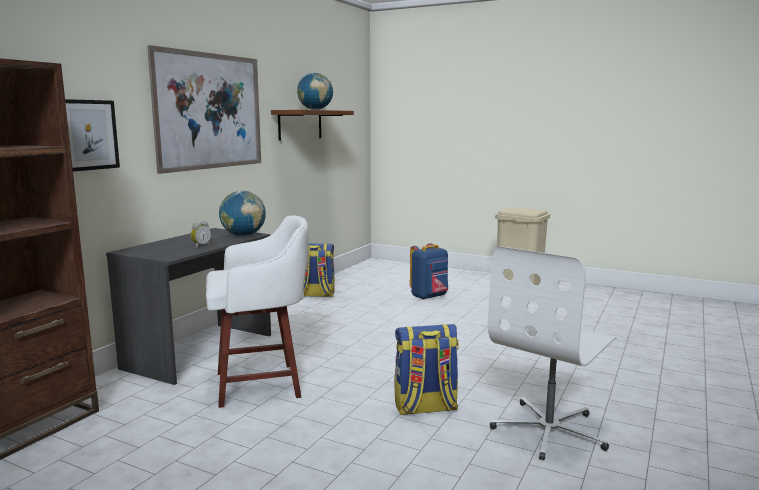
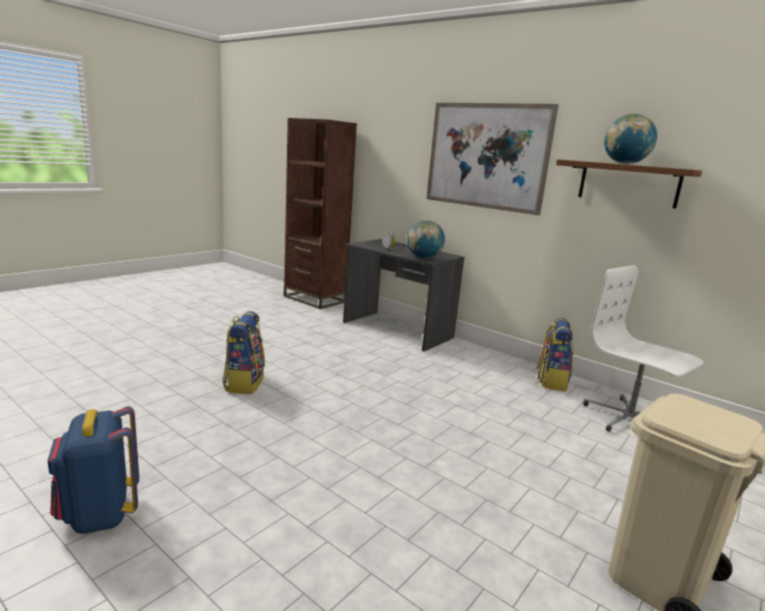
camera: 100 degrees right, 5 degrees up
(89, 135) = (388, 164): picture -> none
(262, 384) = (327, 341): white stool -> none
(429, 297) = (561, 453): blue backpack -> blue backpack (99, 514)
(550, 430) = (156, 421): white office chair -> white office chair (629, 419)

